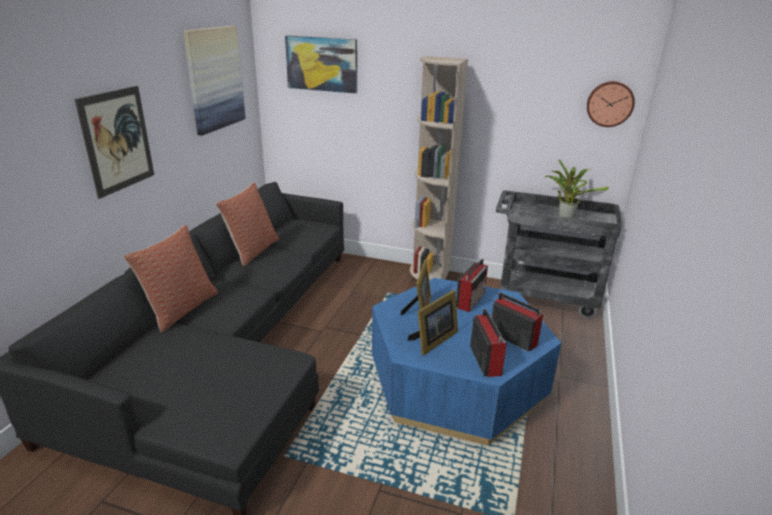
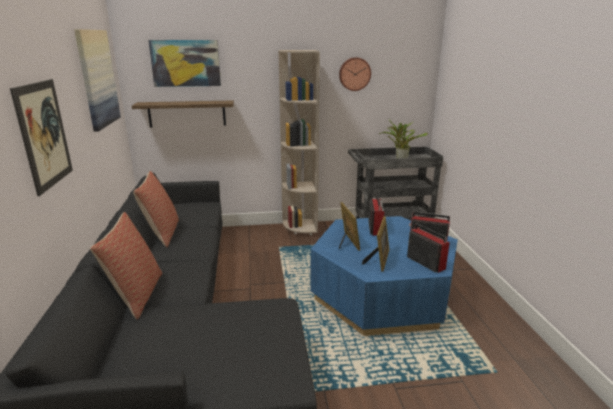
camera: 25 degrees left, 5 degrees down
(319, 121) = (187, 113): none -> shelf
(610, 103) = (414, 75): wall clock -> wall clock (354, 74)

